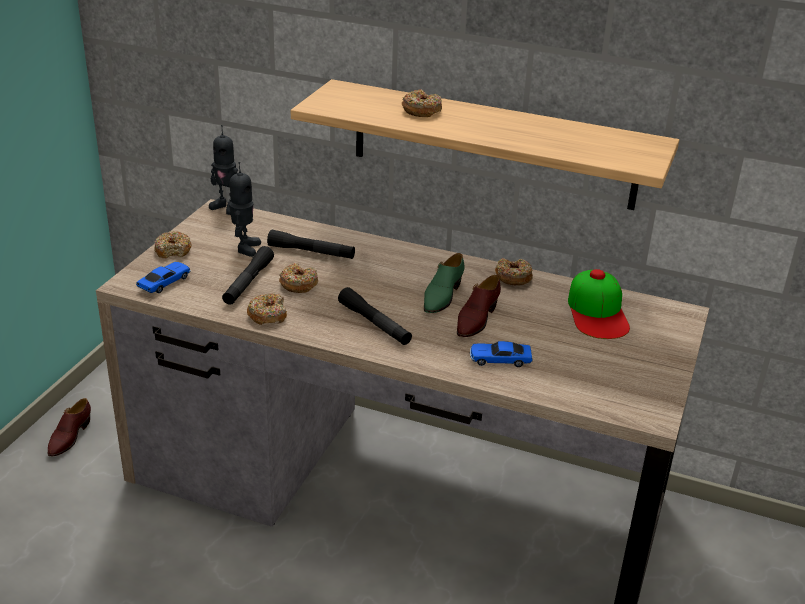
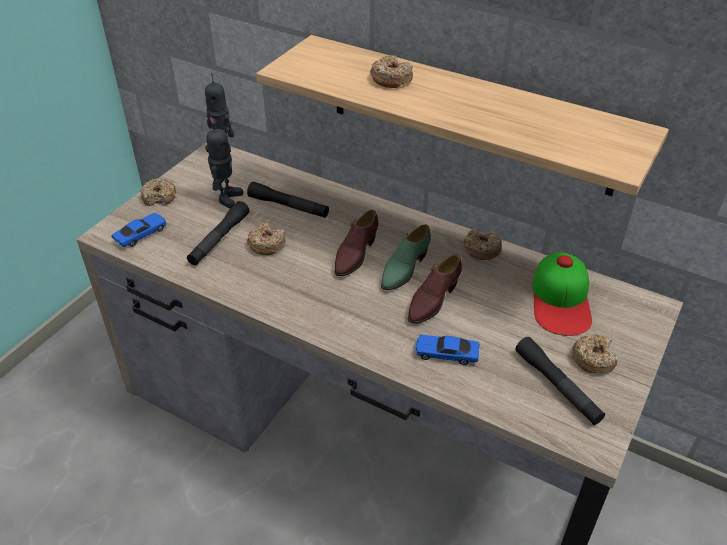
camera: 10 degrees right, 10 degrees up
(69, 437) = (90, 342): brown shoe -> brown shoe (355, 254)
(268, 315) = (227, 280): donut -> donut (593, 359)
(374, 324) = (329, 298): black flashlight -> black flashlight (557, 386)

